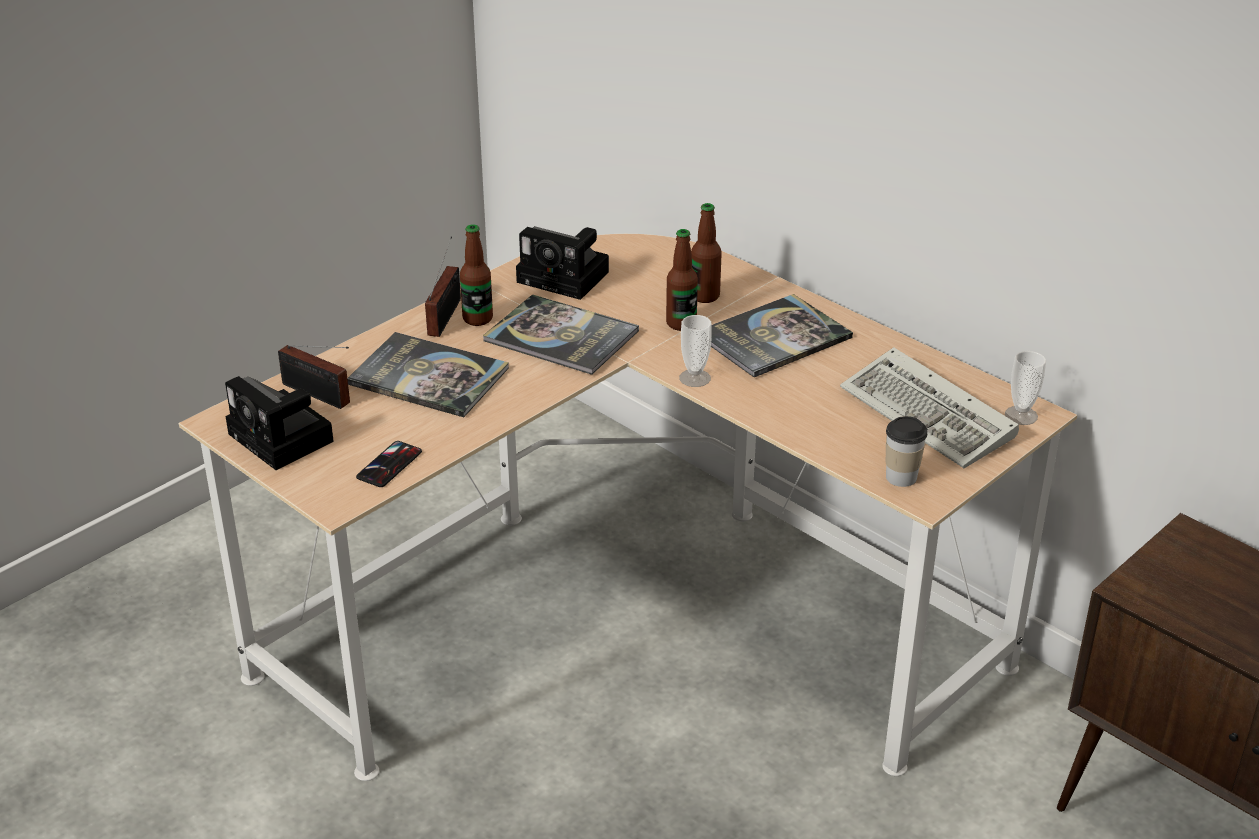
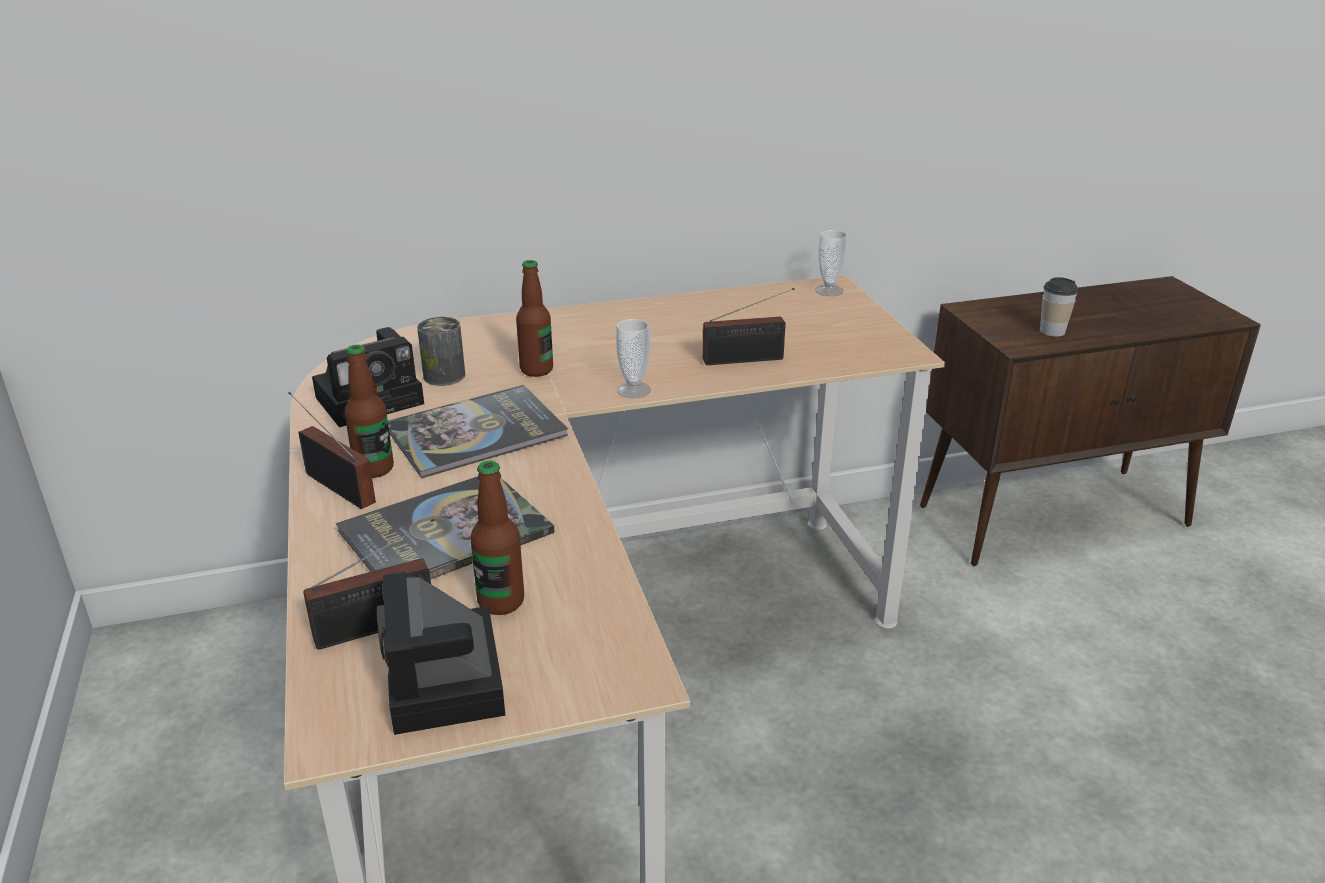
camera: 60 degrees left, 5 degrees down
(284, 439) = (447, 684): camera -> camera turned 90 degrees clockwise
(389, 465) = (594, 612): phone -> none
(629, 289) = (444, 376): none -> can
(705, 296) = (507, 347): bottle -> bottle (501, 602)
(774, 337) = (613, 339): book -> none
(811, 414) = (747, 359): none -> radio
(901, 477) = (871, 353): cup -> cup (1052, 331)
(931, 416) = (798, 318): keyboard -> none

